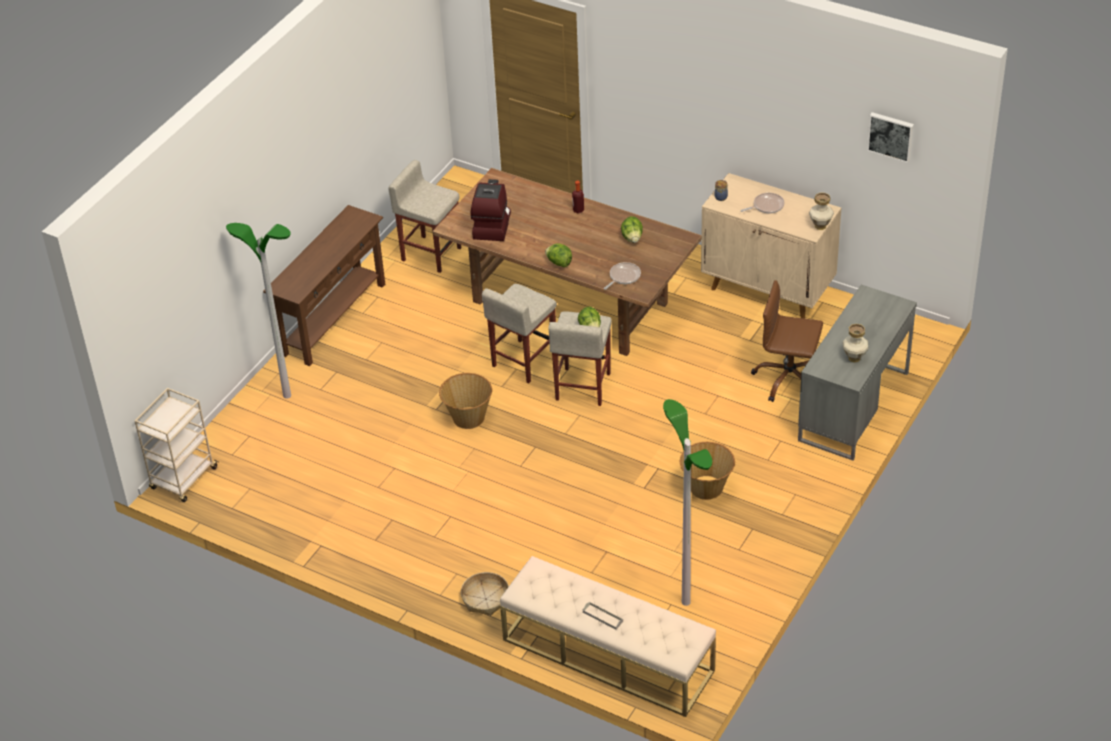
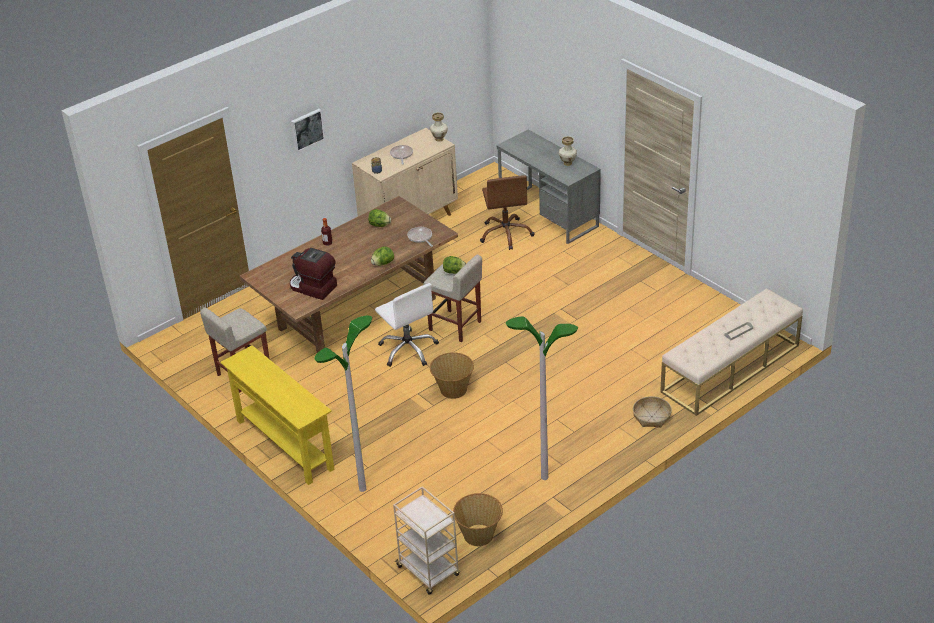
camera: 70 degrees left, 5 degrees down
(333, 319) = (284, 445): brown console table -> yellow console table
(523, 361) = (408, 349): beige stool -> white office chair
(685, 602) = (695, 324): floor lamp -> floor lamp (544, 477)
(706, 488) = (592, 291): basket -> basket (479, 535)
(788, 379) = (506, 234): brown office chair -> brown office chair turned 45 degrees counterclockwise
(891, 136) = (445, 48): picture -> picture (307, 129)

